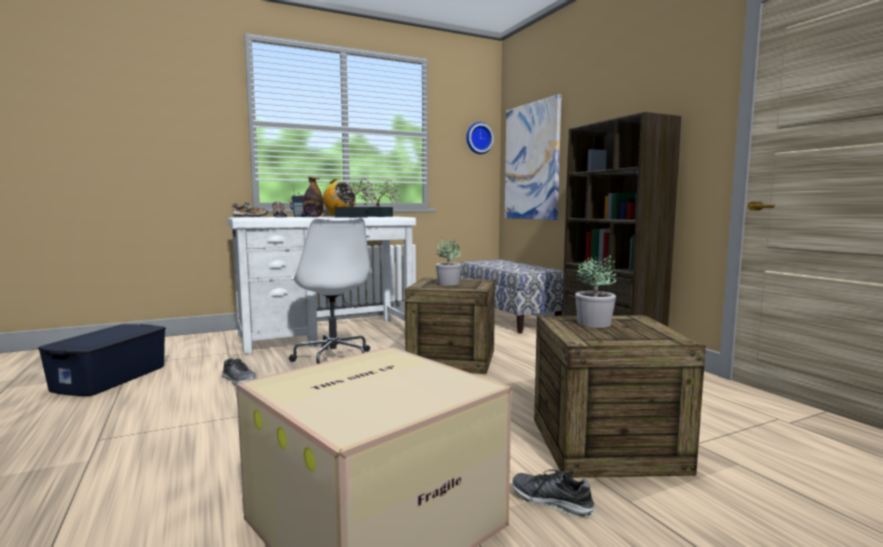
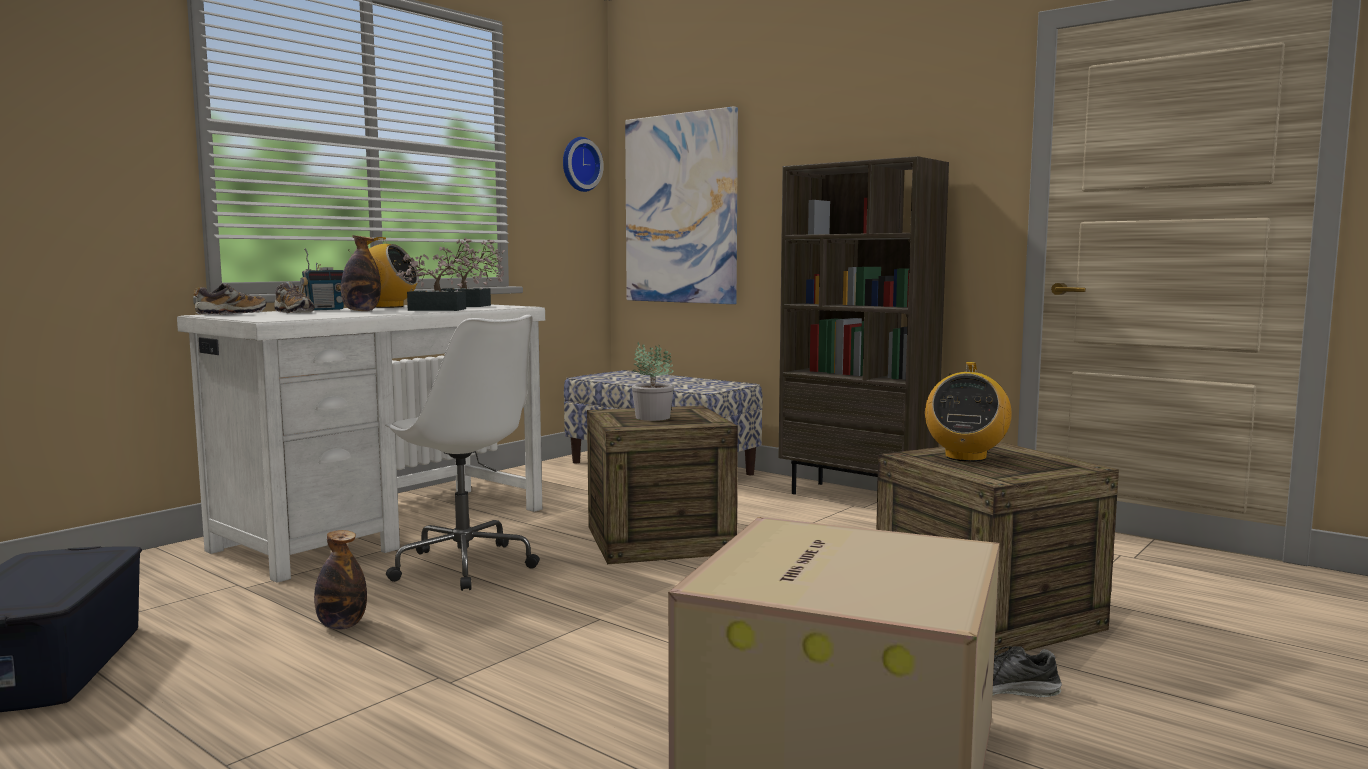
camera: 25 degrees left, 0 degrees up
(239, 380) = (342, 625): shoe -> bottle
(594, 323) = (965, 457): potted plant -> radio

